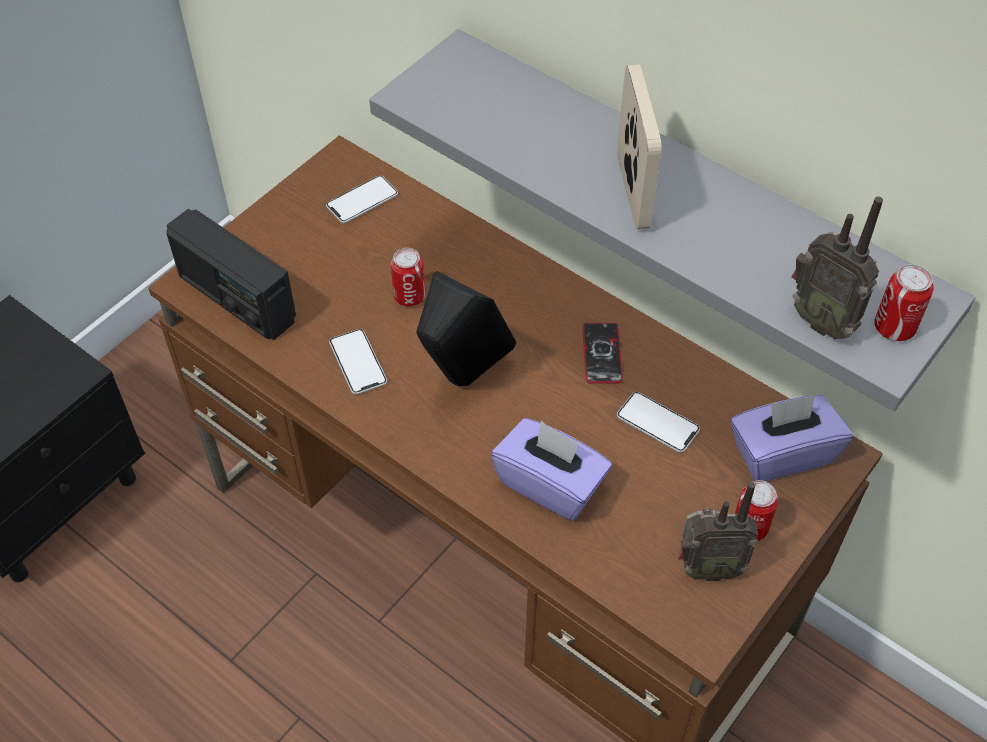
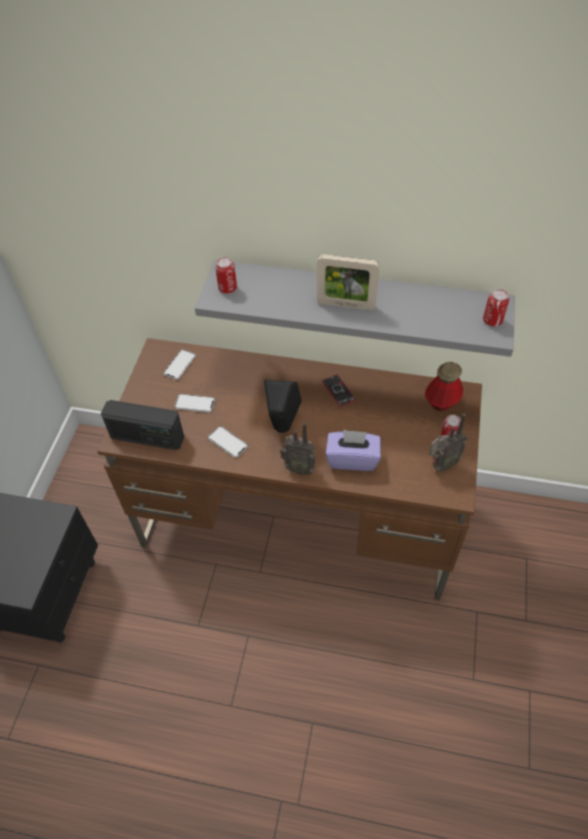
camera: 25 degrees left, 0 degrees up
(409, 296) = (232, 401): can -> can (227, 288)
(632, 191) = (346, 304): picture frame -> picture frame turned 135 degrees clockwise
(657, 423) = (382, 411): phone -> phone (195, 404)
(781, 453) = (441, 401): purple tissue box -> bottle
(822, 320) = (462, 329): radio -> radio (299, 468)

